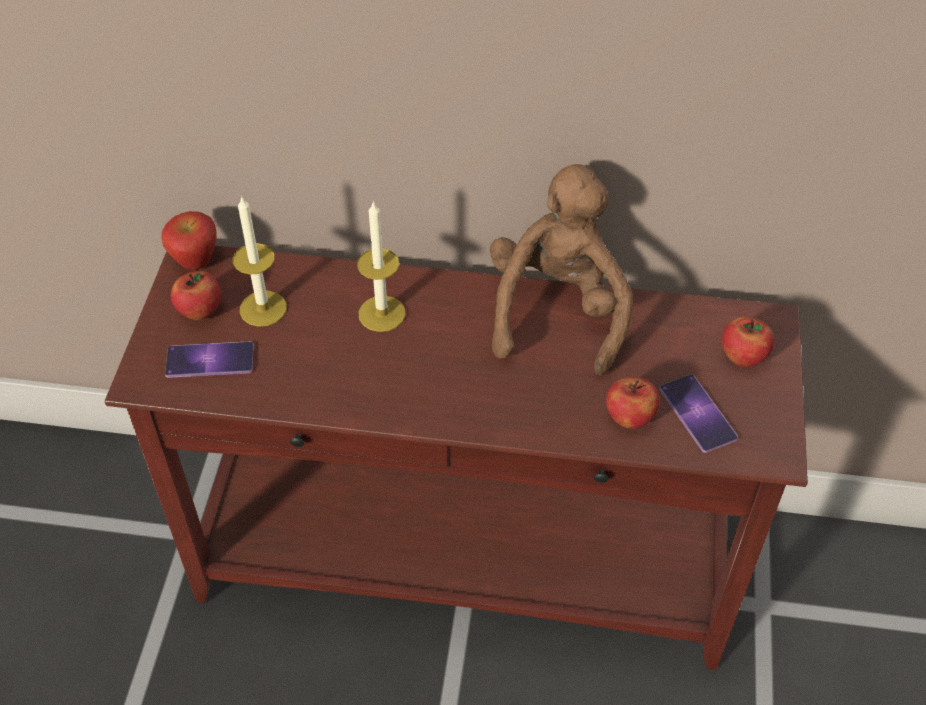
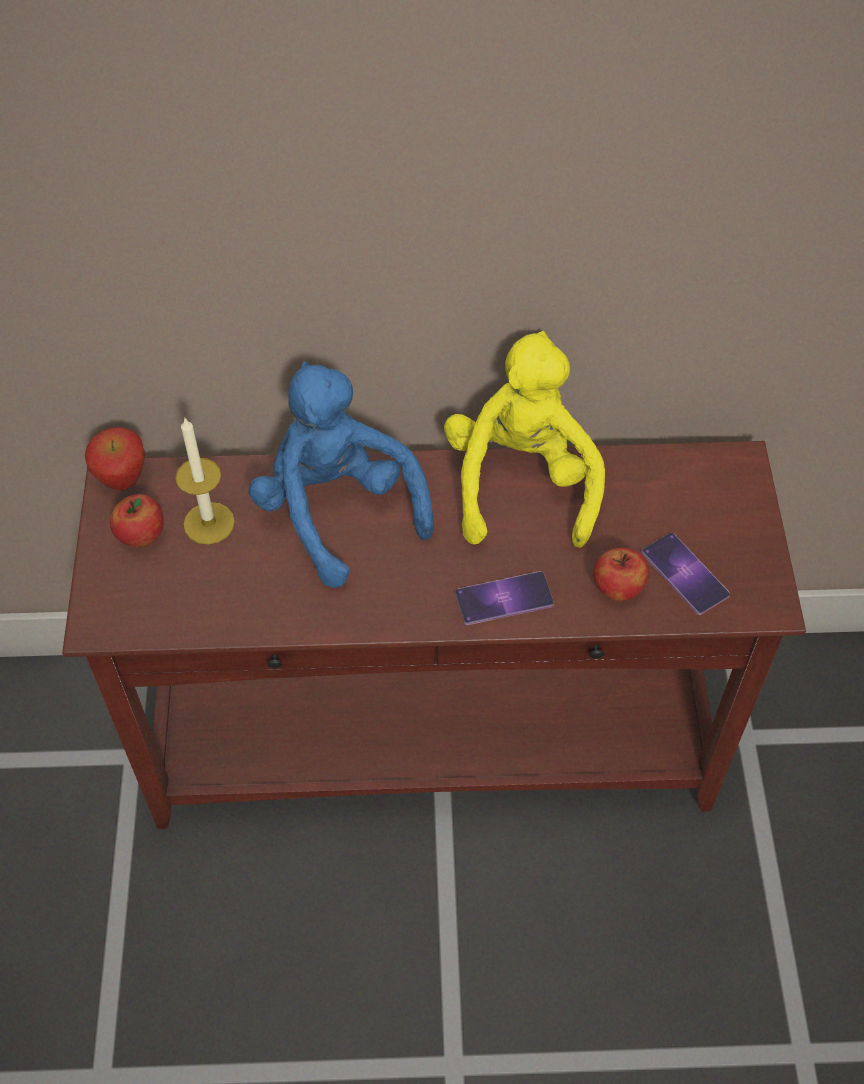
camera: 10 degrees left, 5 degrees up
(210, 360) = (165, 590): phone -> phone (504, 598)
(382, 313) = (337, 511): candle -> blue plush toy
(557, 312) = (521, 483): brown plush toy -> yellow plush toy
(742, 357) = (719, 506): apple -> none

